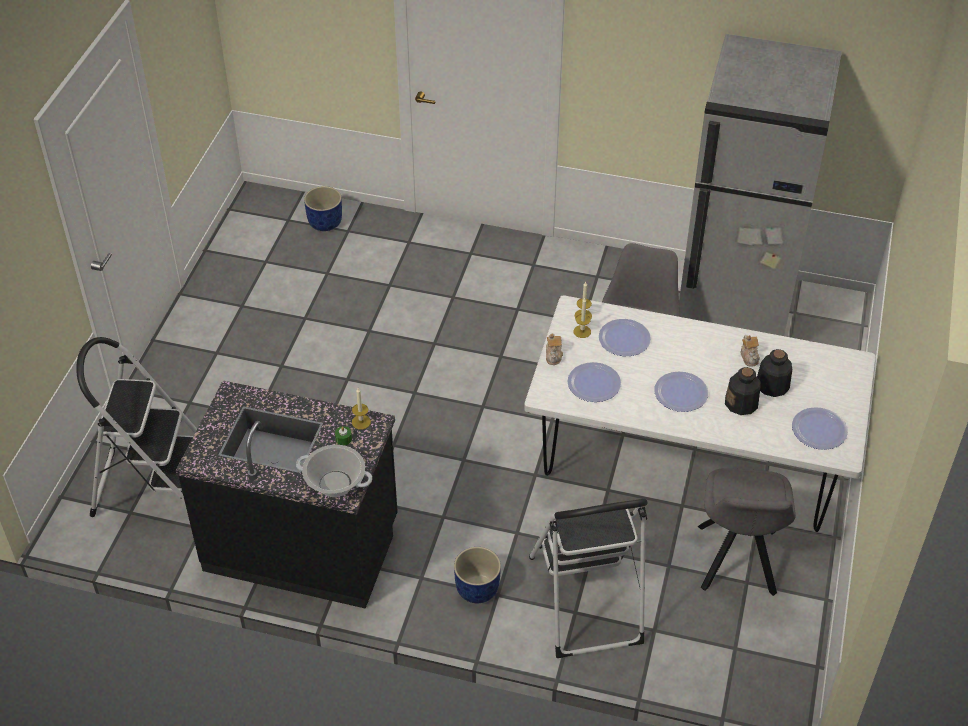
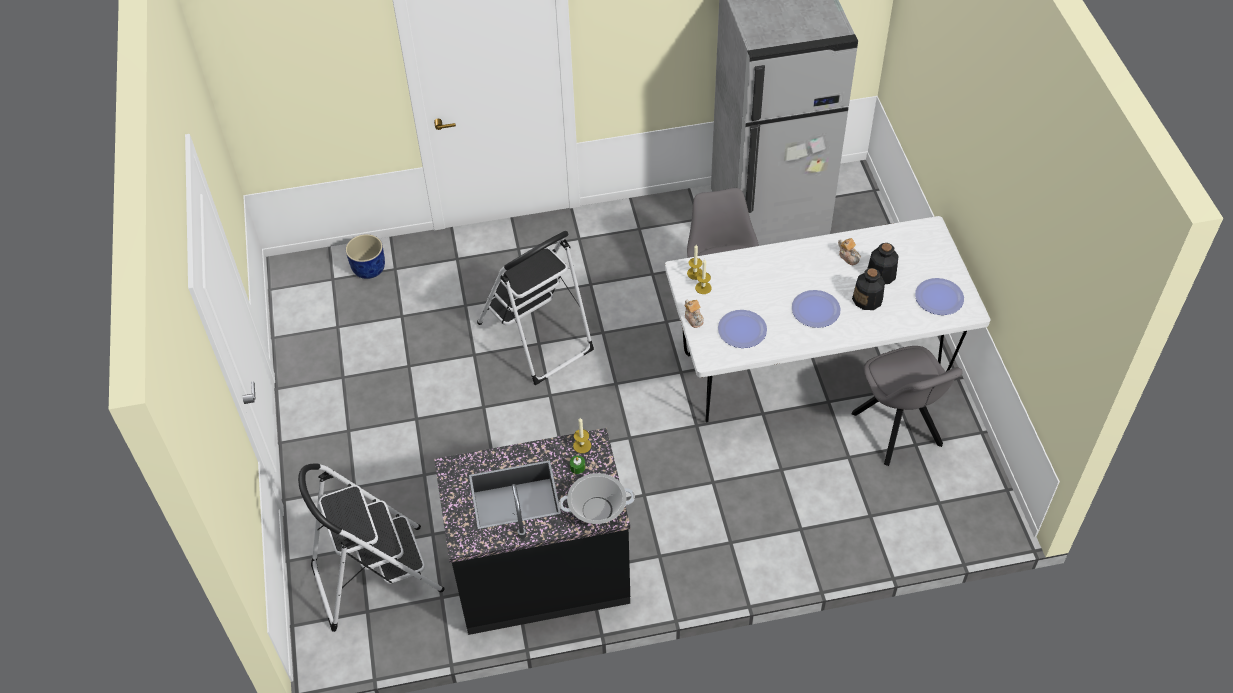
camera: 25 degrees left, 5 degrees up
(477, 589) = (711, 545): blue planter -> none
(585, 602) = (803, 517): step ladder -> step ladder (536, 338)
(624, 339) = (741, 280): plate -> none

